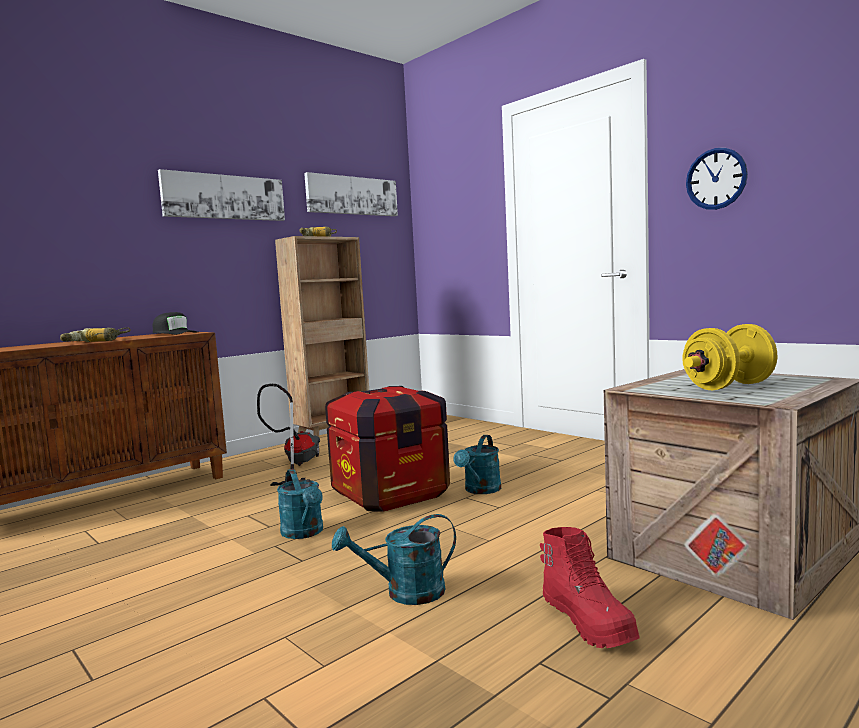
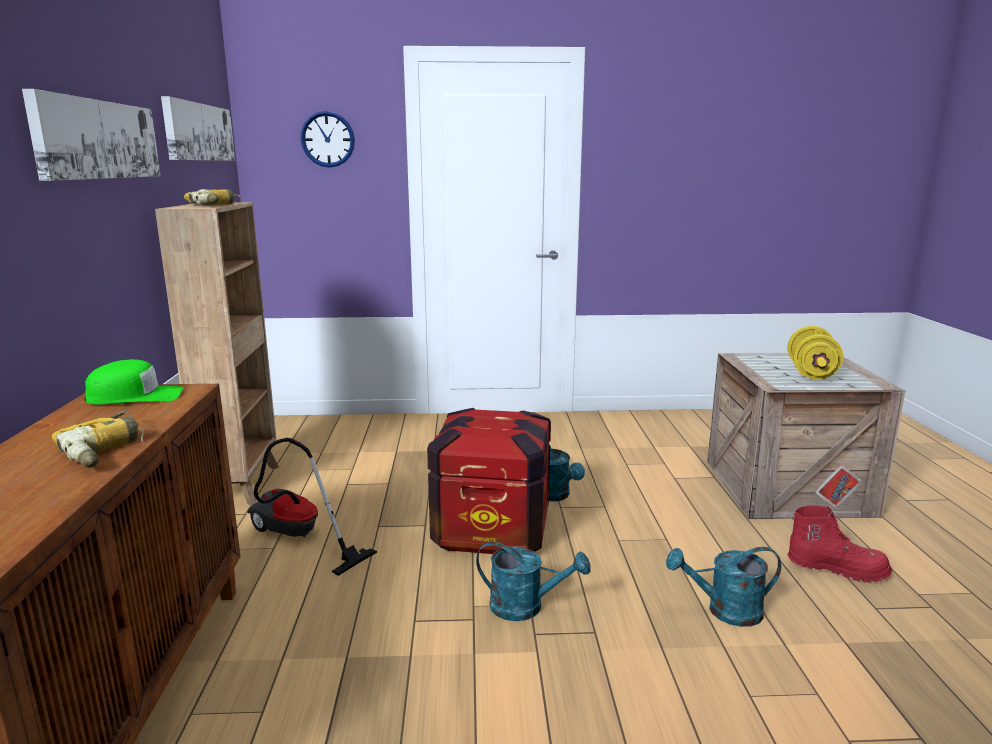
camera: 50 degrees left, 10 degrees up
(174, 333) = (136, 396): black cap -> green cap
(405, 593) = (725, 611): turquoise watering can -> turquoise watering can turned 60 degrees clockwise
(716, 179) = (645, 177): wall clock -> wall clock (327, 139)

